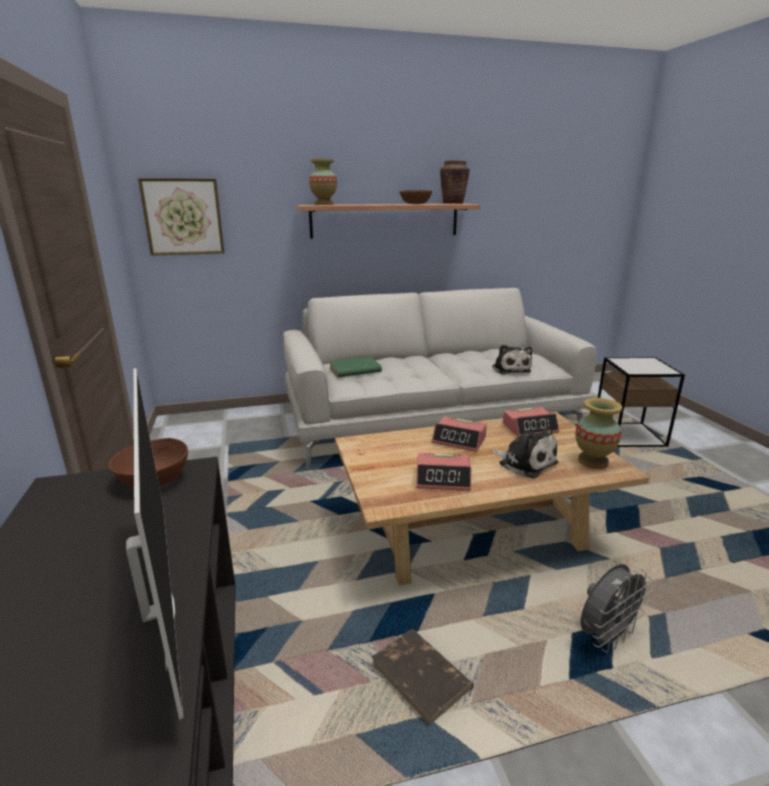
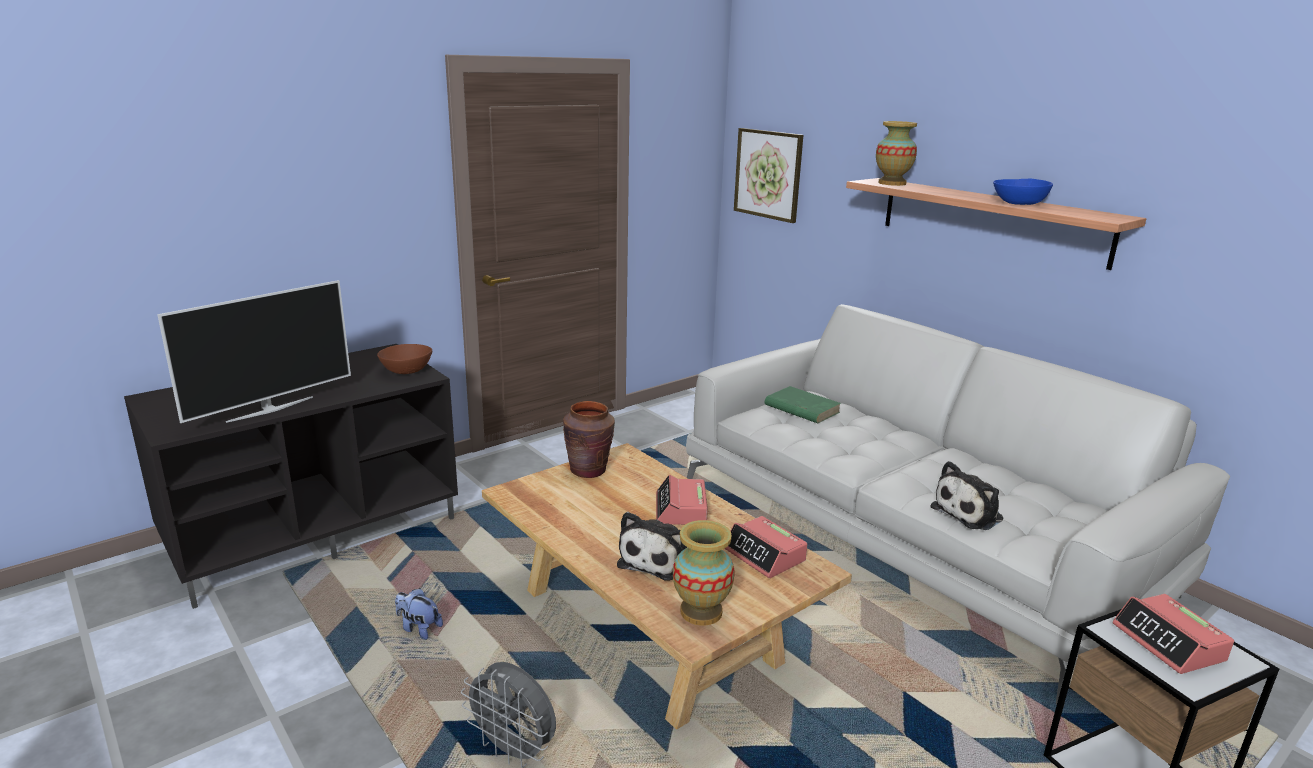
camera: 65 degrees right, 0 degrees up
(415, 204) = (1019, 203): brown bowl -> blue bowl
(421, 678) = (418, 628): brown book -> plush toy
(443, 479) = (580, 513): alarm clock -> alarm clock (1169, 643)
(453, 203) = (1086, 214): brown vase -> brown vase (588, 470)

